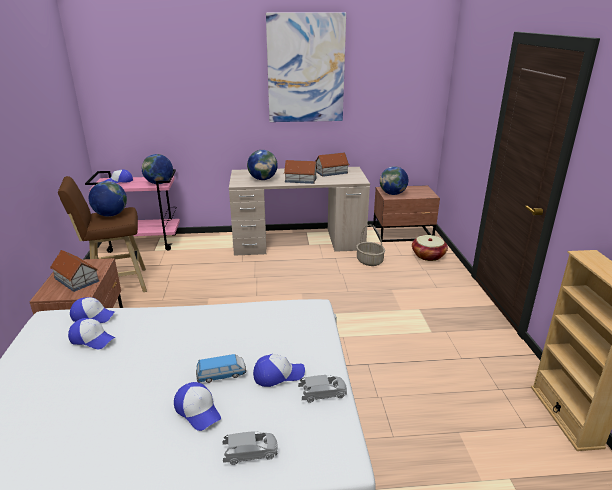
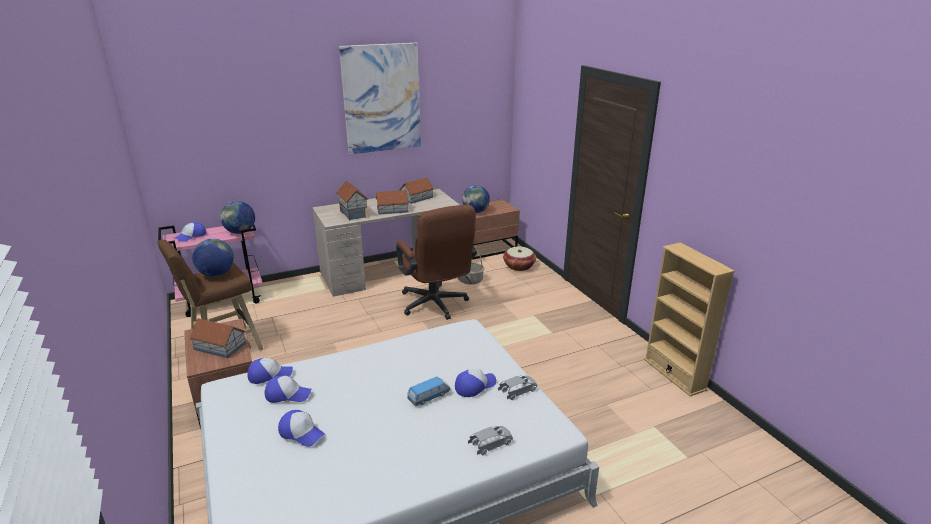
camera: 20 degrees left, 0 degrees up
(198, 410) = (429, 426): cap -> cap (301, 432)
(263, 179) = (354, 214): globe -> toy house
(322, 281) = (436, 306): none -> brown office chair

